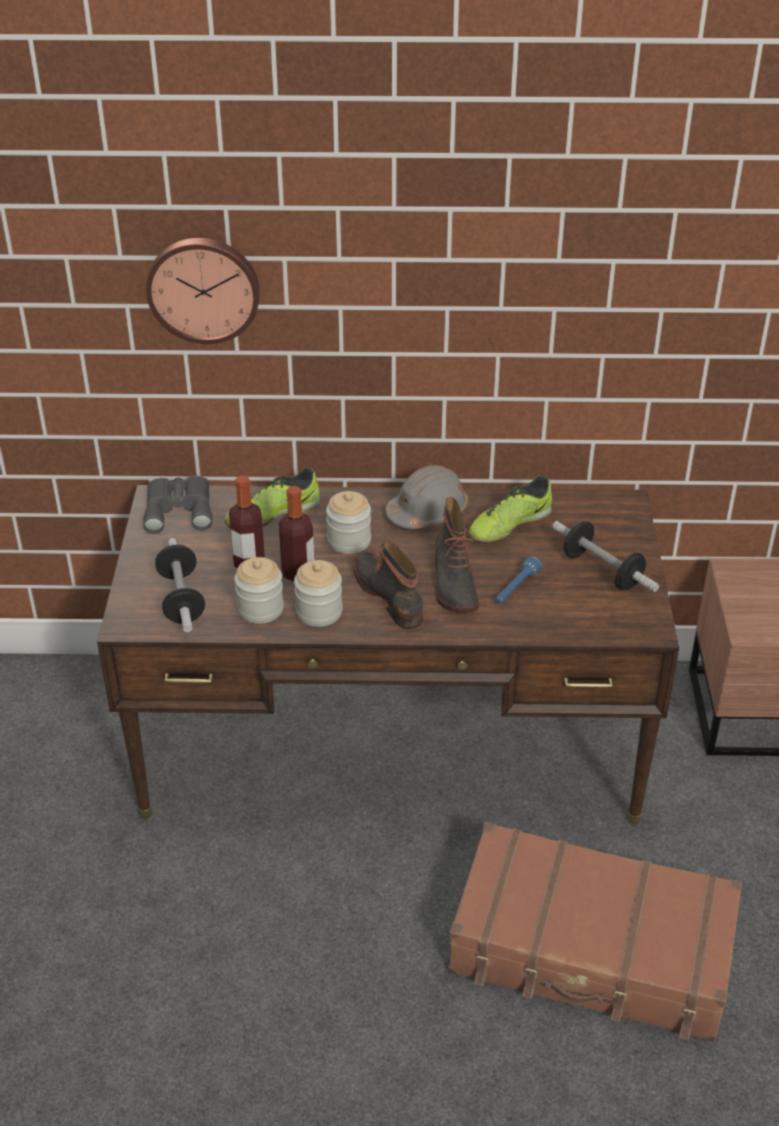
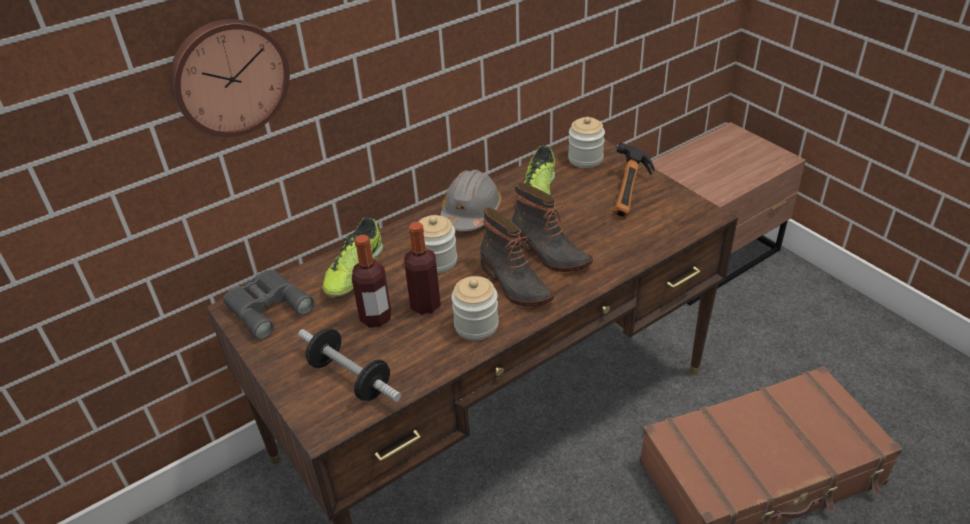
camera: 35 degrees left, 0 degrees up
(260, 609) = (427, 349): jar -> jar (585, 159)
(390, 595) = (514, 284): boot -> boot turned 150 degrees counterclockwise
(515, 588) = (593, 233): blue flashlight -> none
(602, 571) = (632, 194): dumbbell -> hammer

